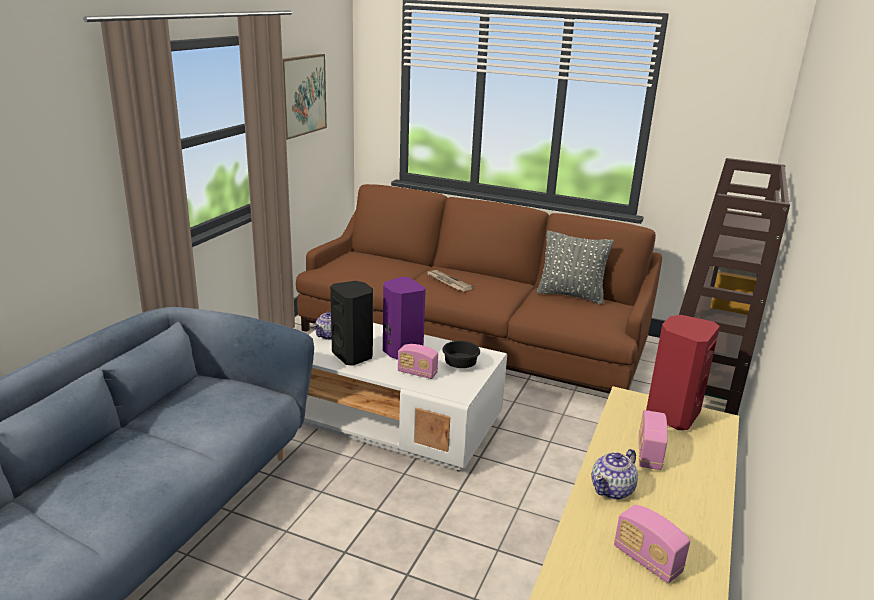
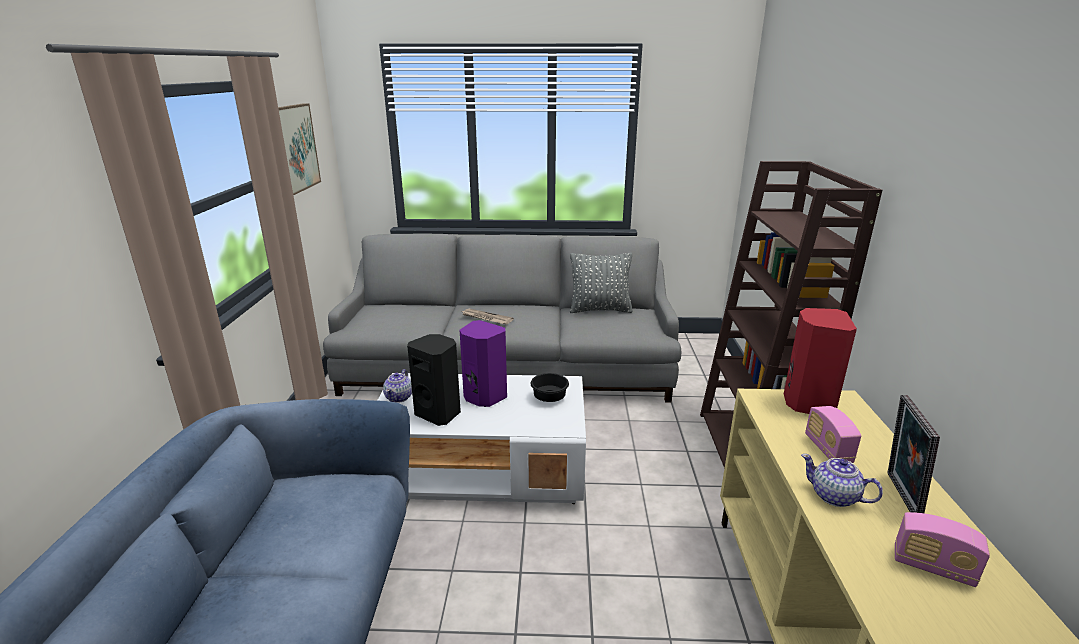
camera: 20 degrees left, 0 degrees up
(417, 373) = (515, 416): radio -> none
(472, 339) = (508, 367): brown sofa -> grey sofa
(613, 489) = (835, 497): teapot -> teapot turned 105 degrees clockwise
(678, 505) = (898, 495): none -> picture frame

